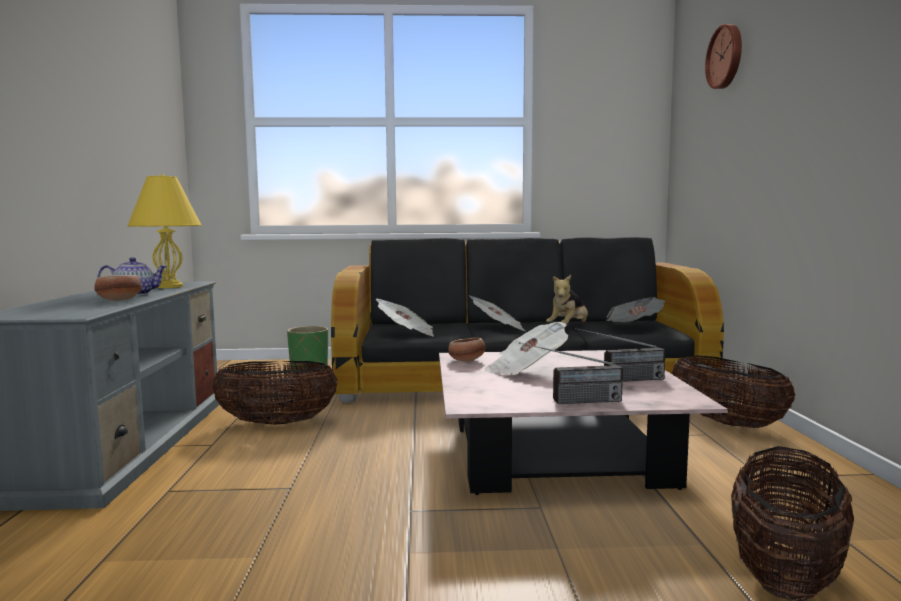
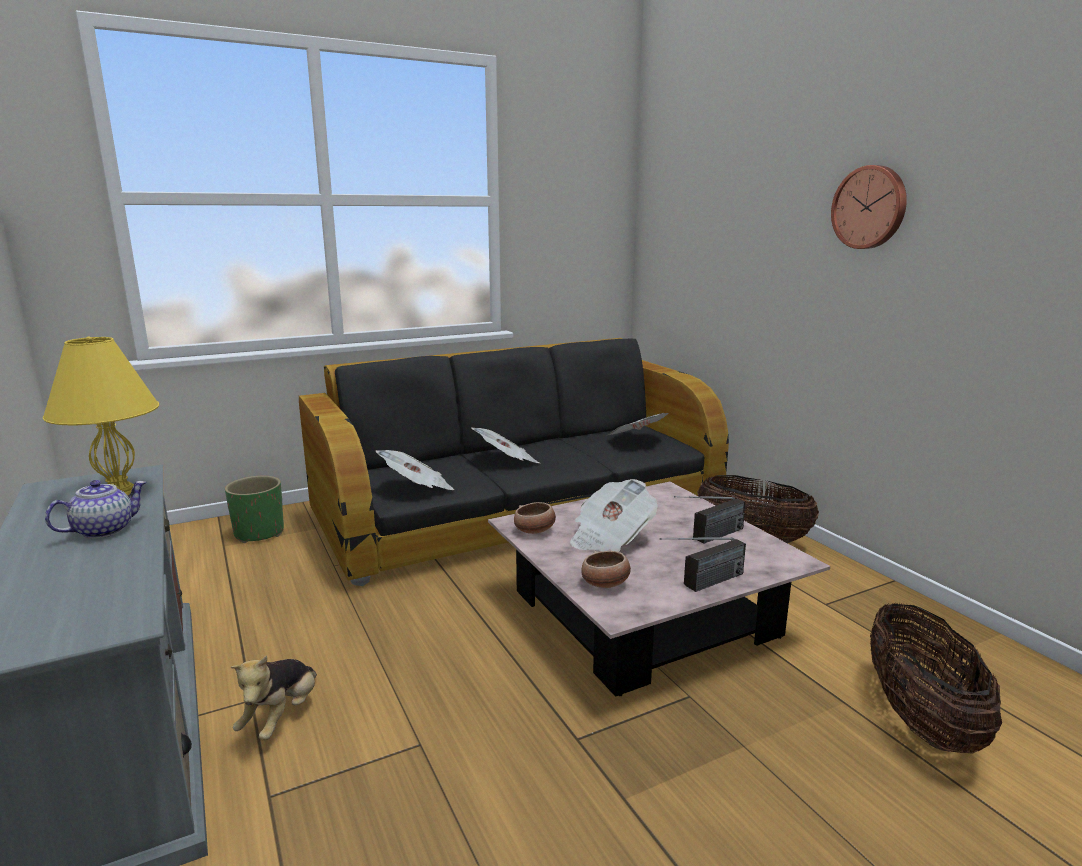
camera: 25 degrees left, 10 degrees up
(119, 300) = (114, 558): bowl -> bowl (605, 584)
(277, 423) = (304, 639): basket -> none
(569, 327) = (578, 451): plush toy -> plush toy (281, 717)
(726, 57) = (722, 154): wall clock -> wall clock (870, 207)

